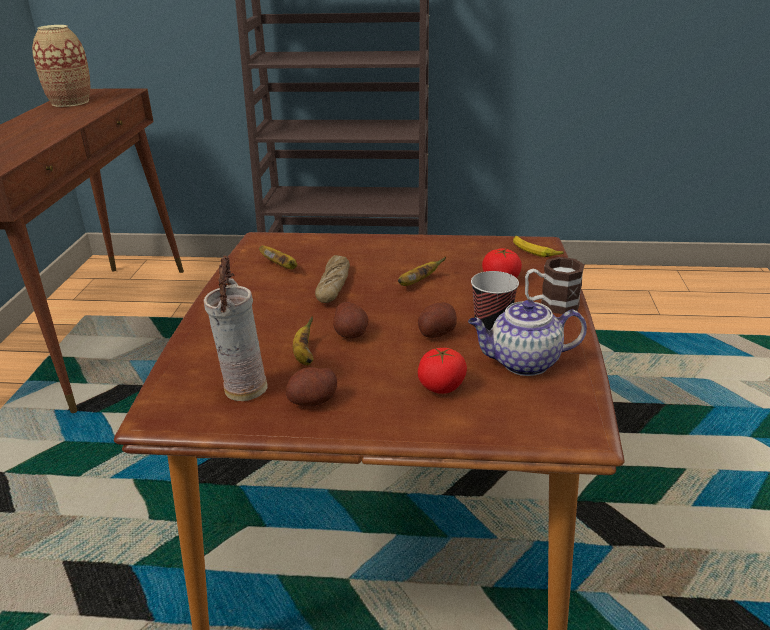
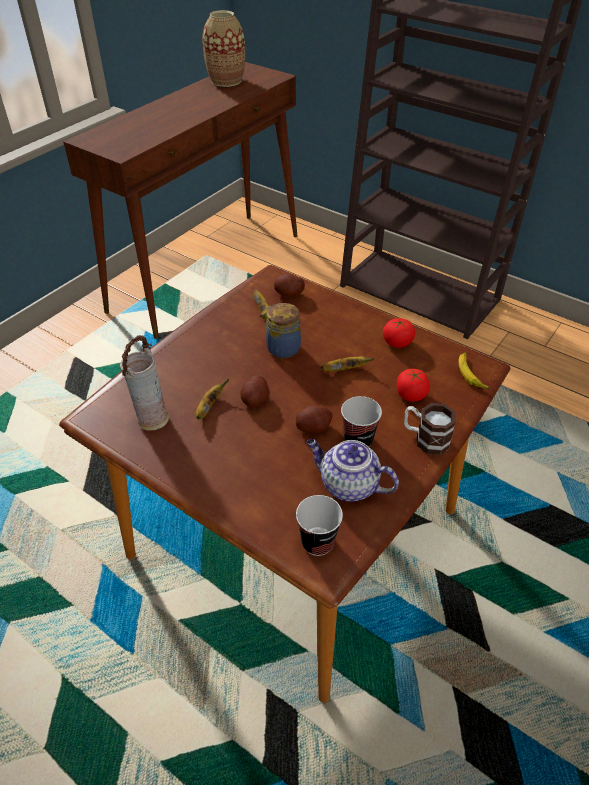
camera: 30 degrees right, 15 degrees up
(313, 401) = (183, 449): potato -> potato (289, 293)
(333, 286) = (282, 347): bread -> jar
(441, 386) = (272, 478): tomato -> tomato (397, 342)
(548, 417) = (318, 542): none -> cup

